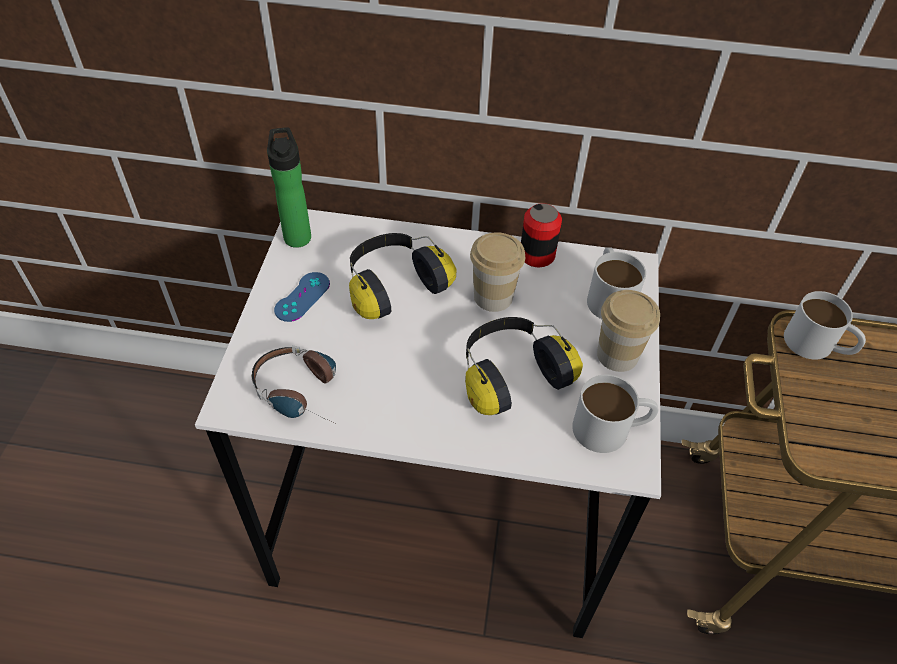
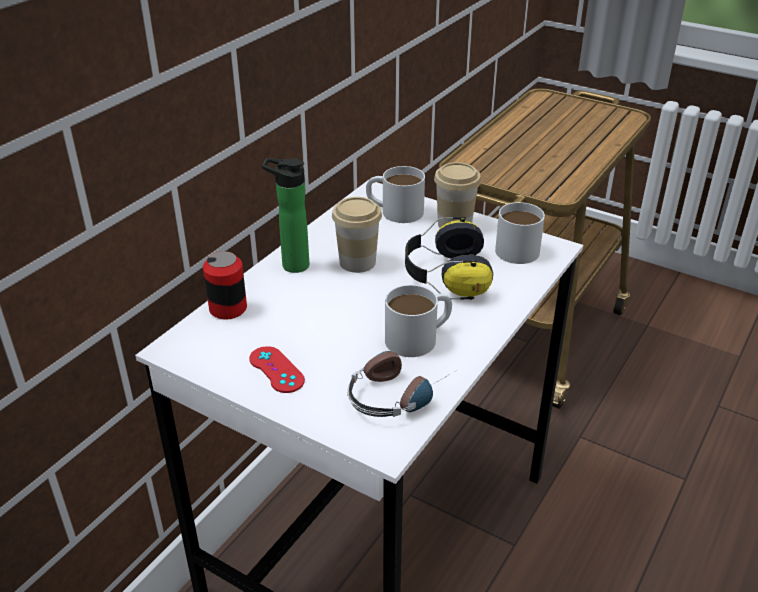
camera: 65 degrees left, 15 degrees down
(297, 235) = (186, 355): bottle -> bottle (291, 265)
(302, 297) = (276, 370): blue game controller -> red game controller
(394, 286) = (305, 311): headphones -> none
(537, 255) = (328, 229): can -> can (228, 308)
(818, 345) = (476, 163): white mug -> white mug (419, 337)

